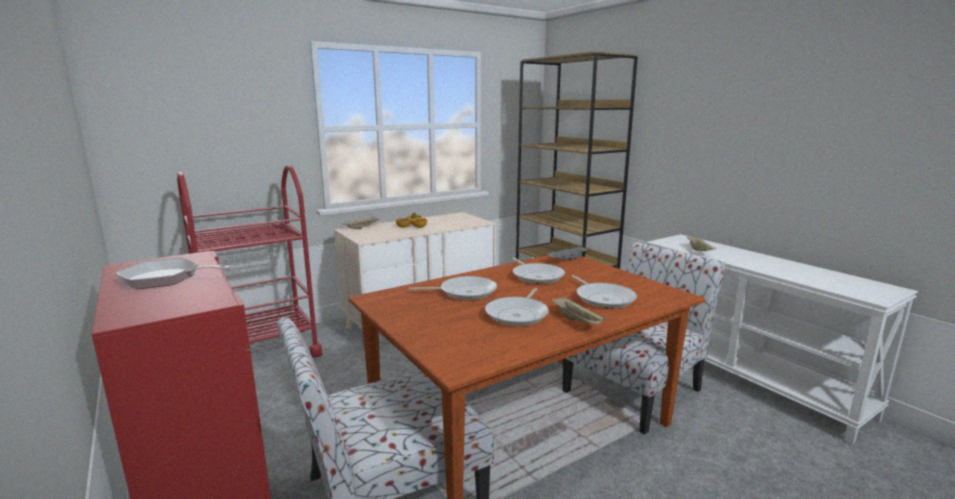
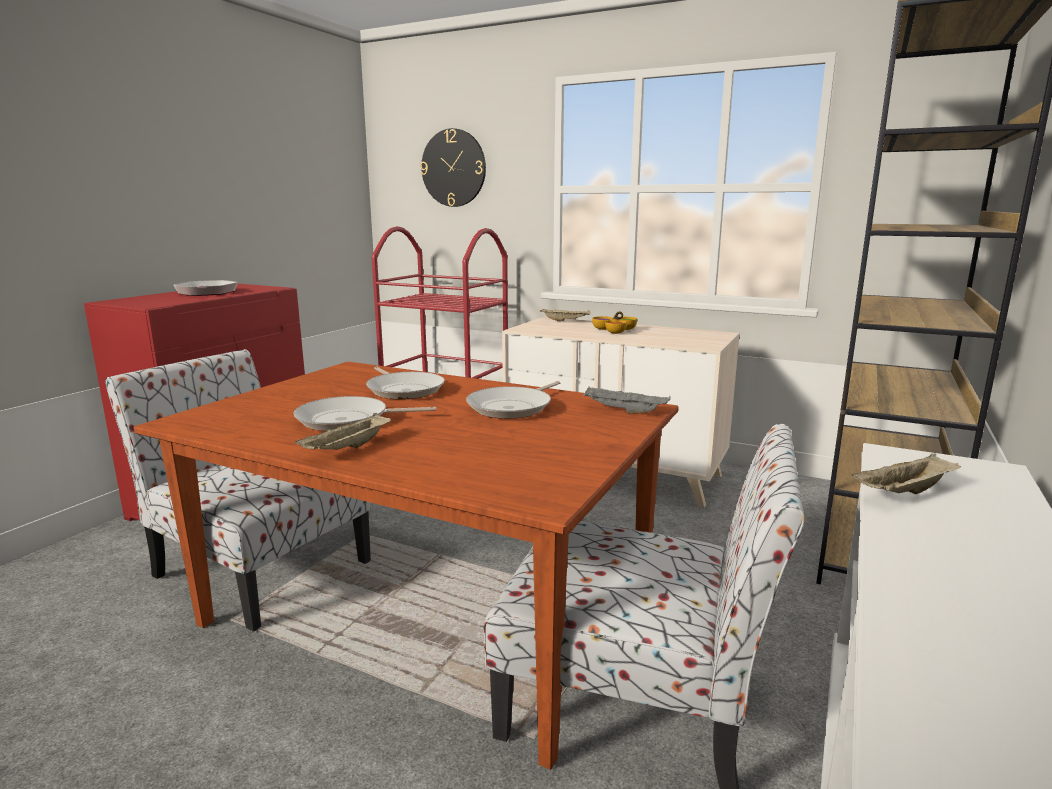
camera: 60 degrees right, 0 degrees up
(209, 111) = (453, 168): none -> wall clock
(603, 298) = (460, 452): frying pan -> none

